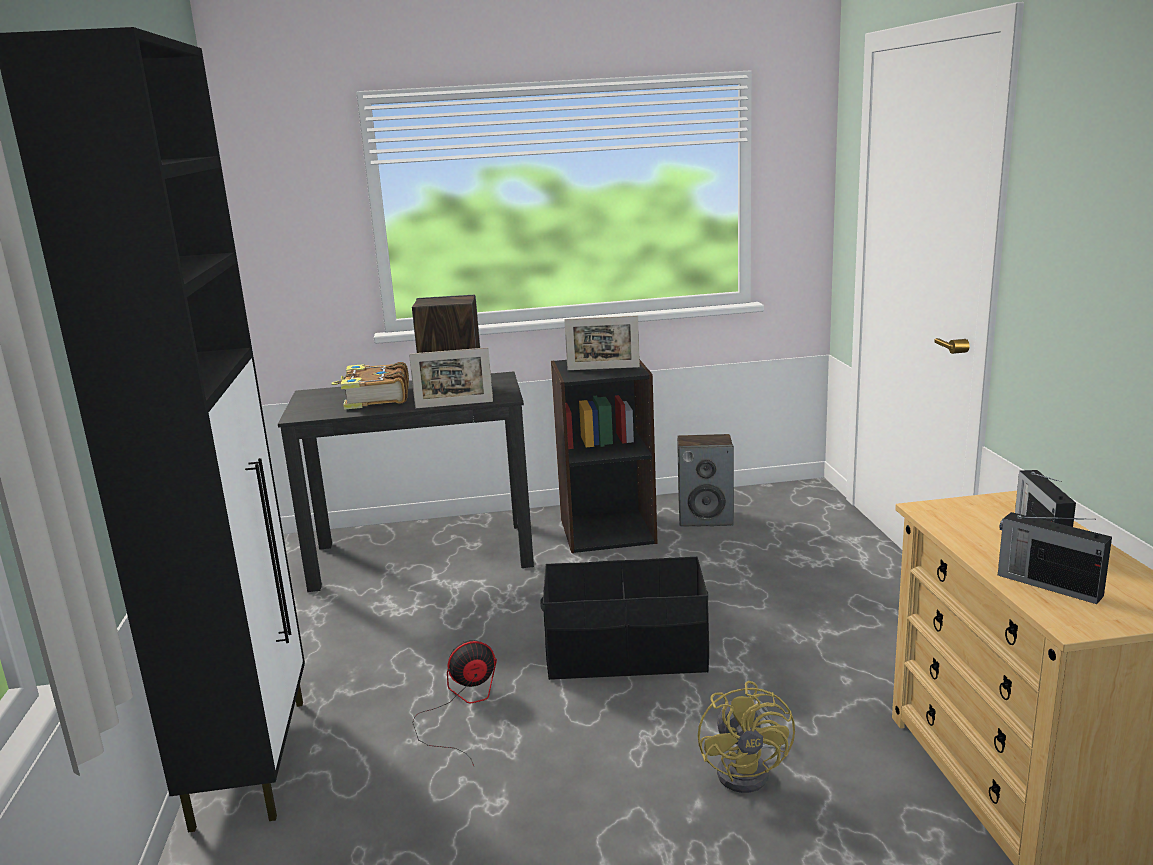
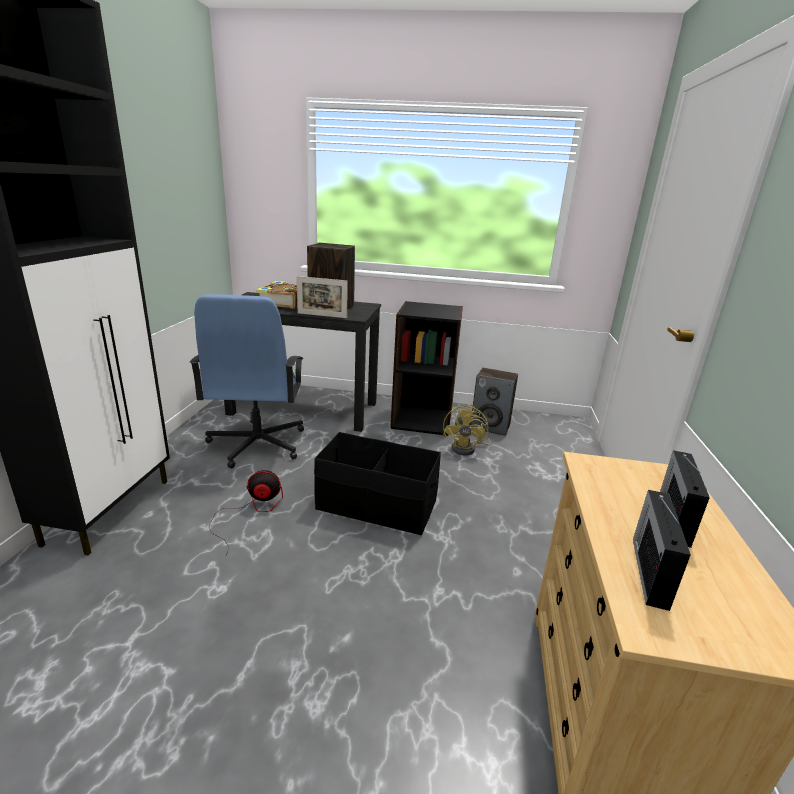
camera: 15 degrees right, 5 degrees up
(393, 620) = (257, 444): none -> blue office chair
(603, 368) = (432, 311): picture frame -> none
(750, 770) = (401, 623): yellow fan -> yellow fan (467, 449)
(1047, 584) = (649, 570): radio -> radio turned 45 degrees clockwise

